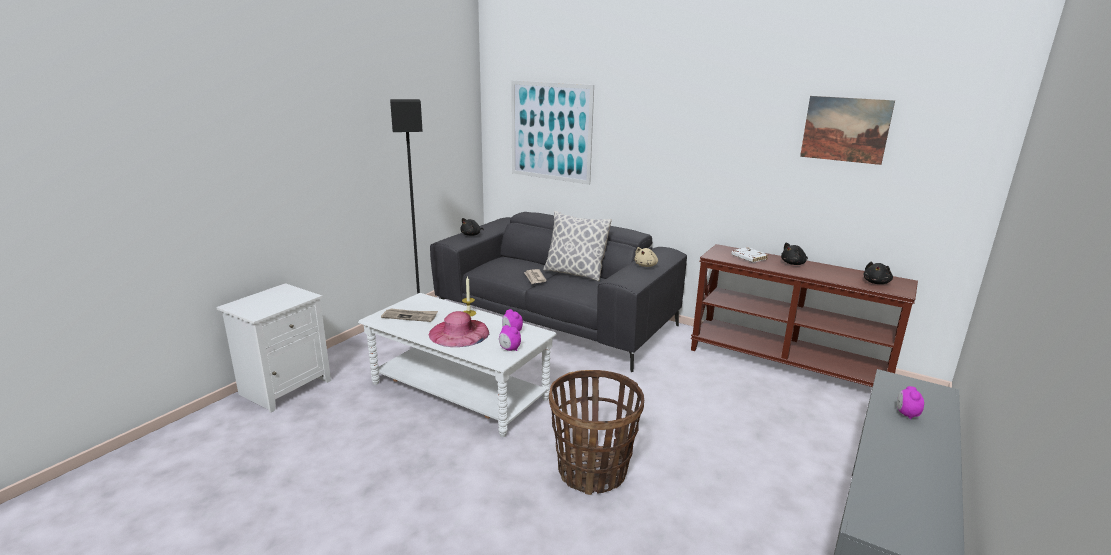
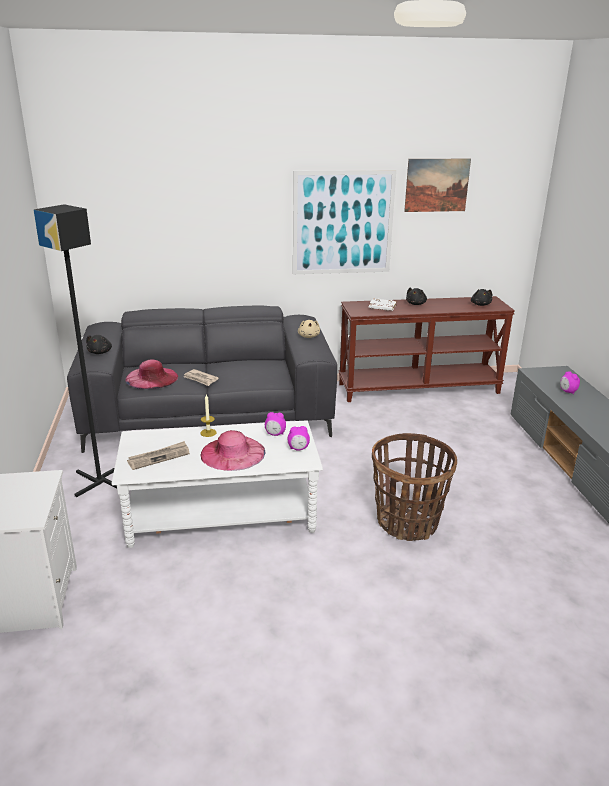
camera: 40 degrees left, 5 degrees up
(502, 266) = (152, 378): none -> pink hat
(550, 131) = (144, 217): picture -> picture (343, 223)
(574, 273) = (227, 363): pillow -> none

